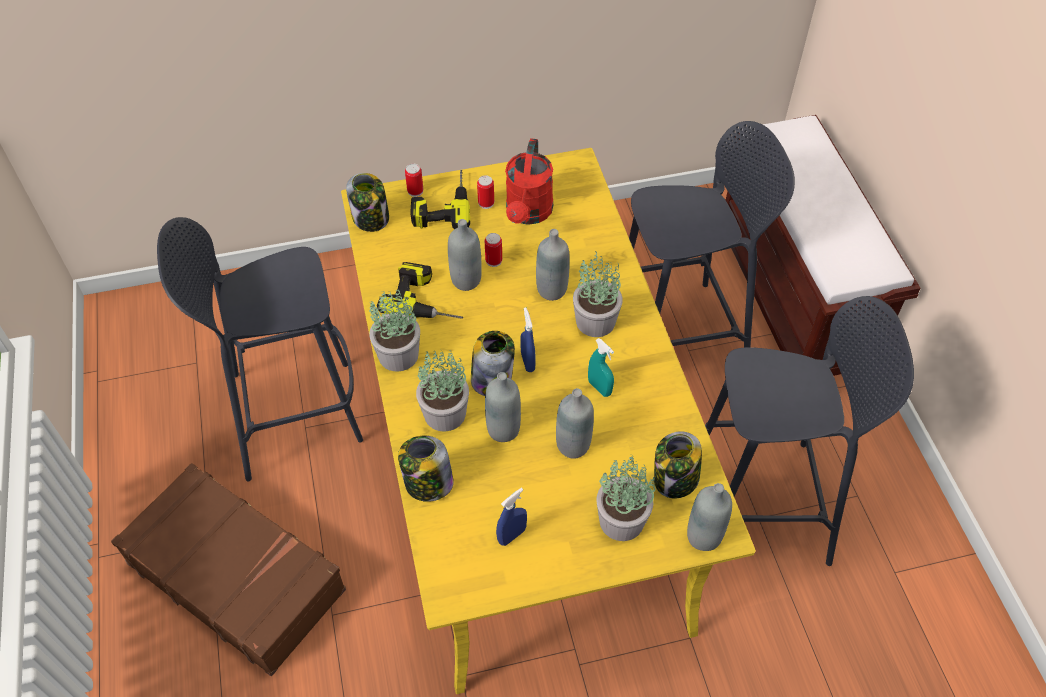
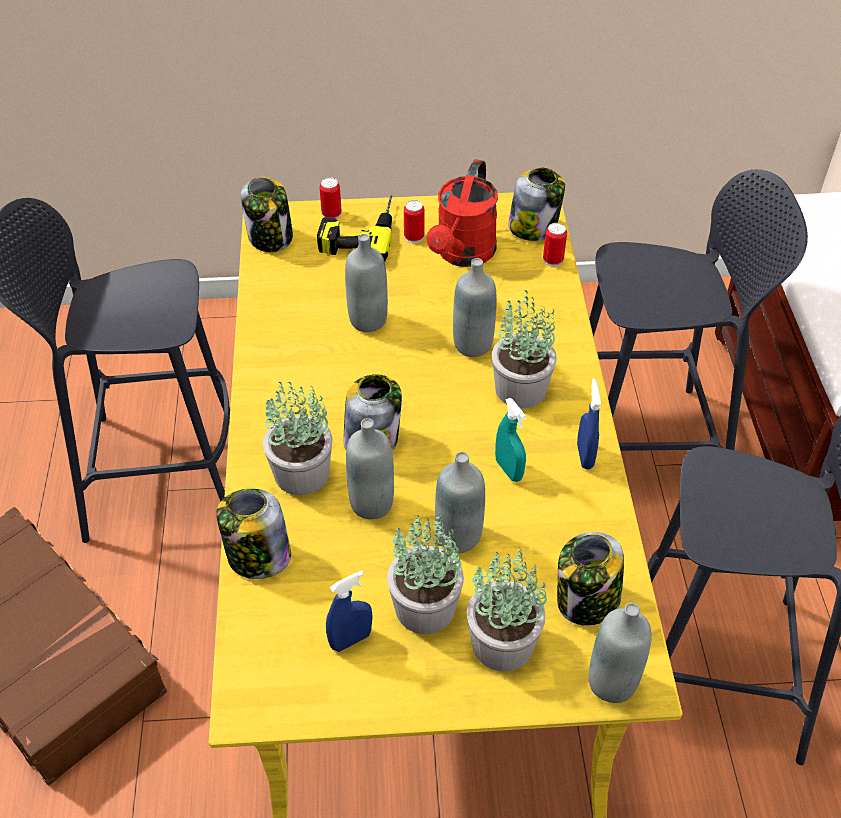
camera: 10 degrees right, 5 degrees down
(399, 355) = (263, 396): potted plant -> potted plant (426, 607)
(427, 299) = (314, 335): power drill -> none
(493, 260) = (407, 302): can -> can (553, 260)
(527, 362) = (422, 426): blue spray bottle -> blue spray bottle (585, 456)
(578, 183) = (533, 227): none -> jar

